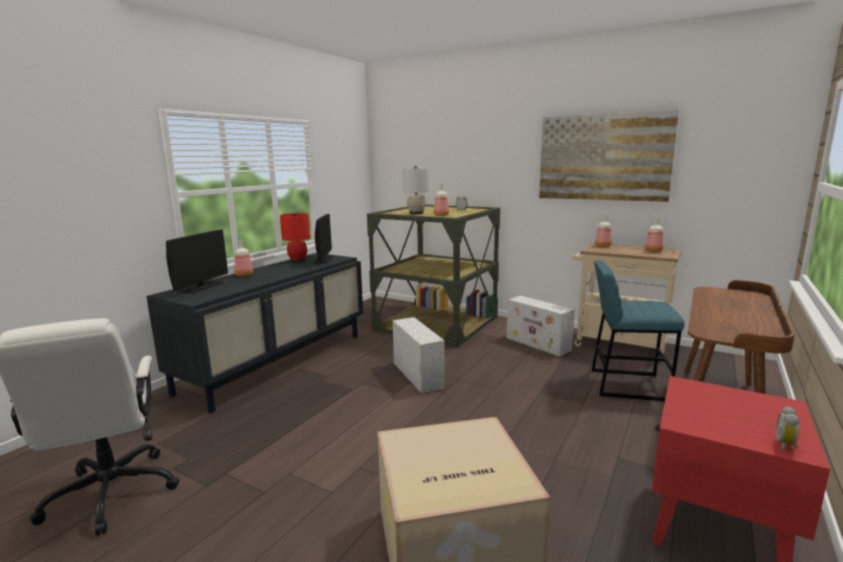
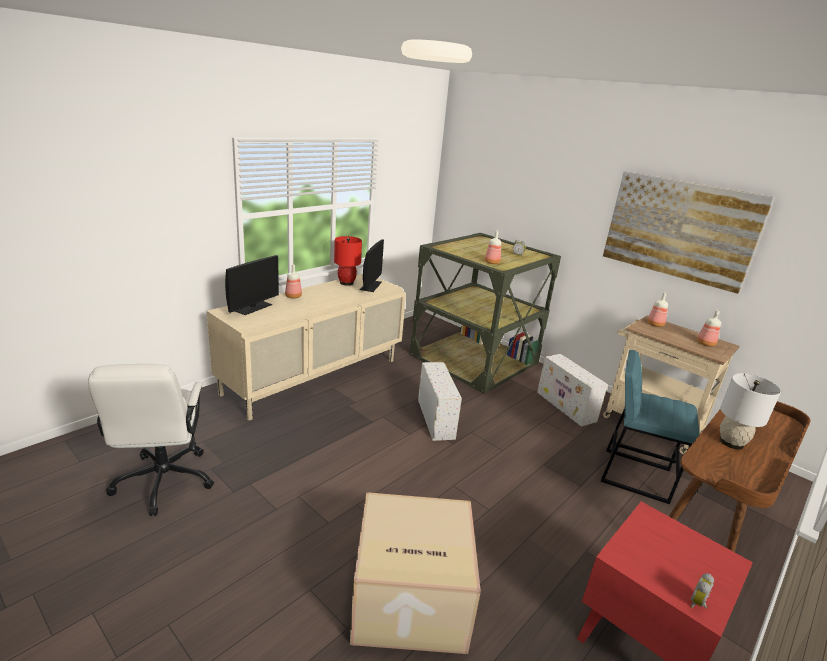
camera: 10 degrees right, 10 degrees up
(278, 362) = (315, 377): black cabinet -> beige cabinet
(416, 213) = (469, 252): white table lamp -> white table lamp (731, 442)

